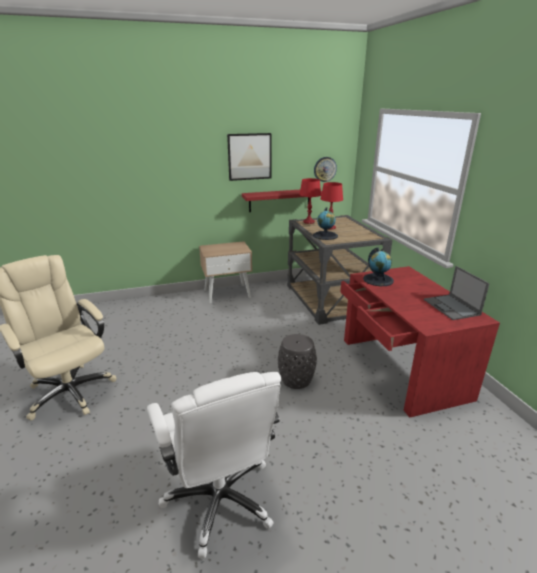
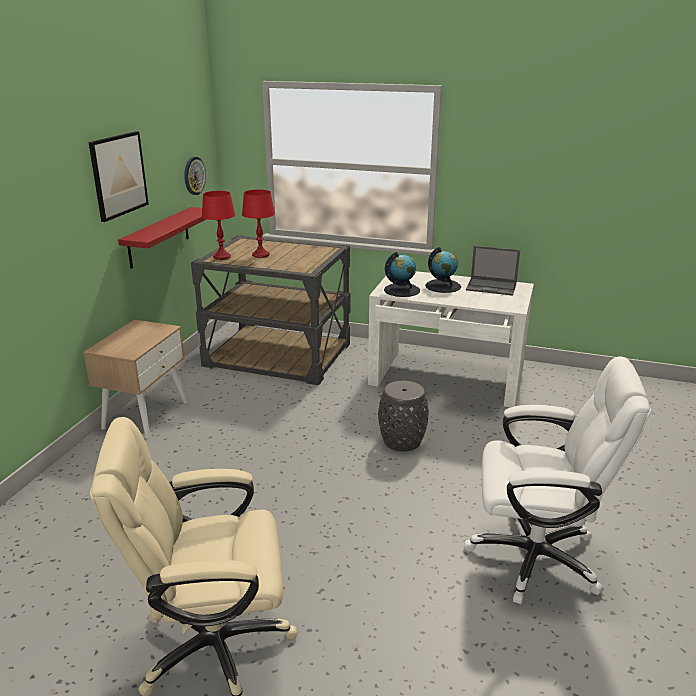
camera: 55 degrees left, 0 degrees up
(325, 235) = (283, 264): globe -> globe (443, 286)
(397, 369) = (446, 381): red desk -> white desk

